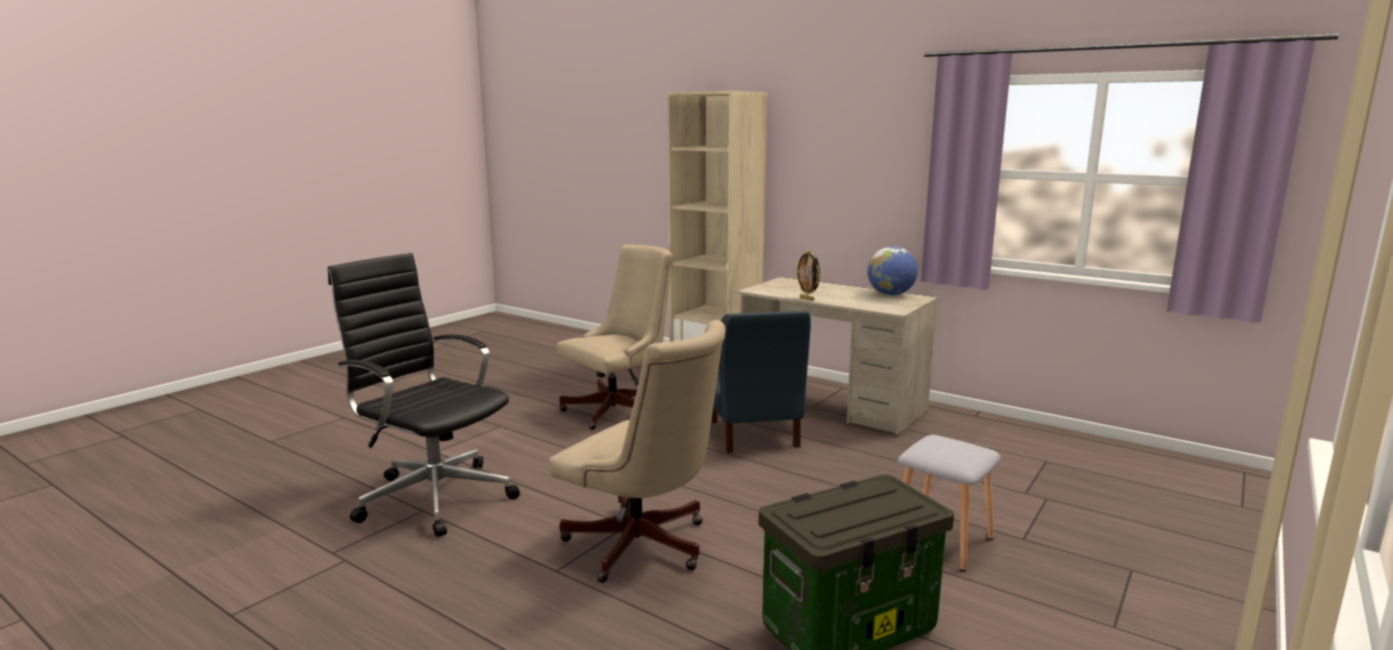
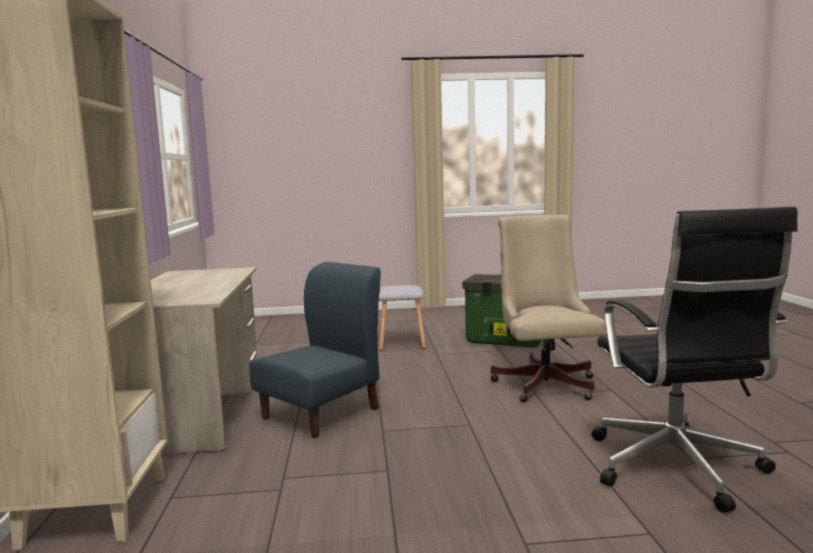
camera: 130 degrees left, 5 degrees down
(620, 409) = (348, 496): beige office chair -> none
(807, 299) = (230, 284): picture frame -> none
(890, 294) = (173, 276): globe -> none

